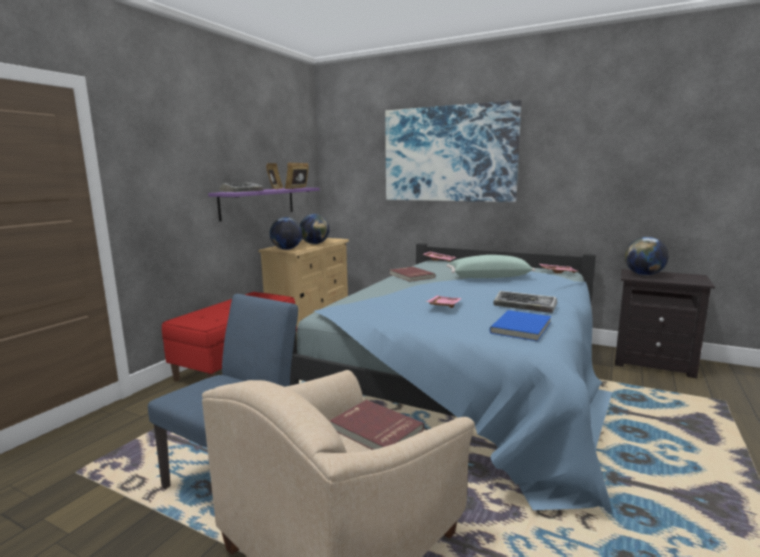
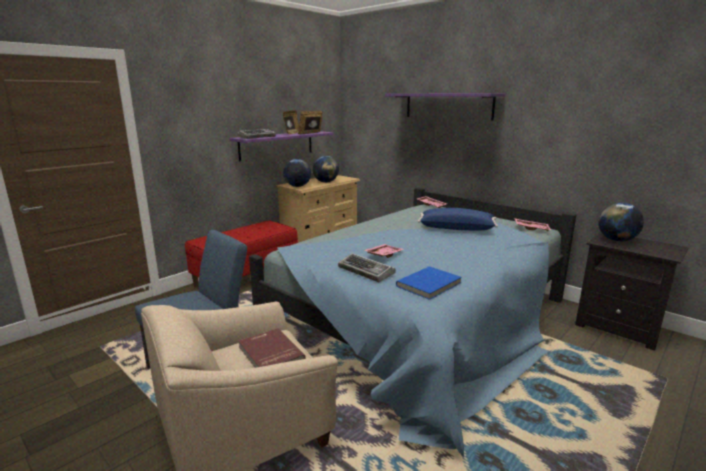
camera: 15 degrees right, 5 degrees up
(411, 276) = (389, 220): red book -> none
(448, 154) = (448, 106): picture -> purple shelf
(488, 277) = (456, 228): green pillow -> blue pillow
(525, 306) = (456, 263): keyboard -> keyboard (366, 271)

